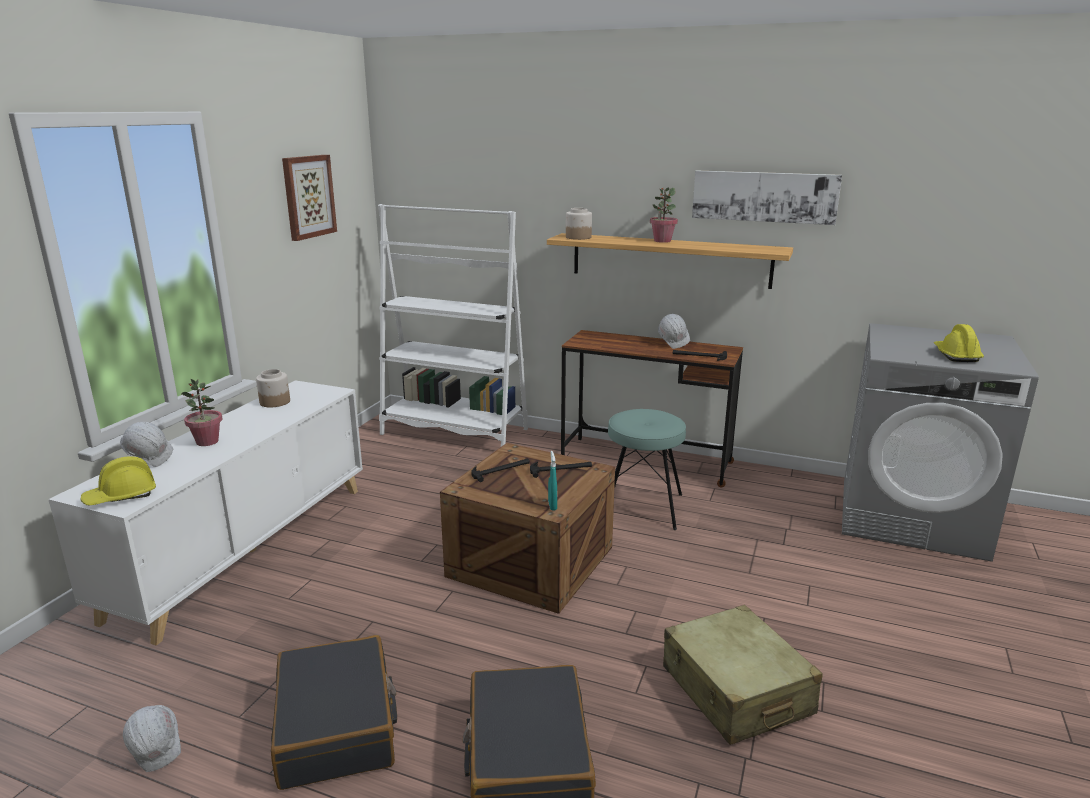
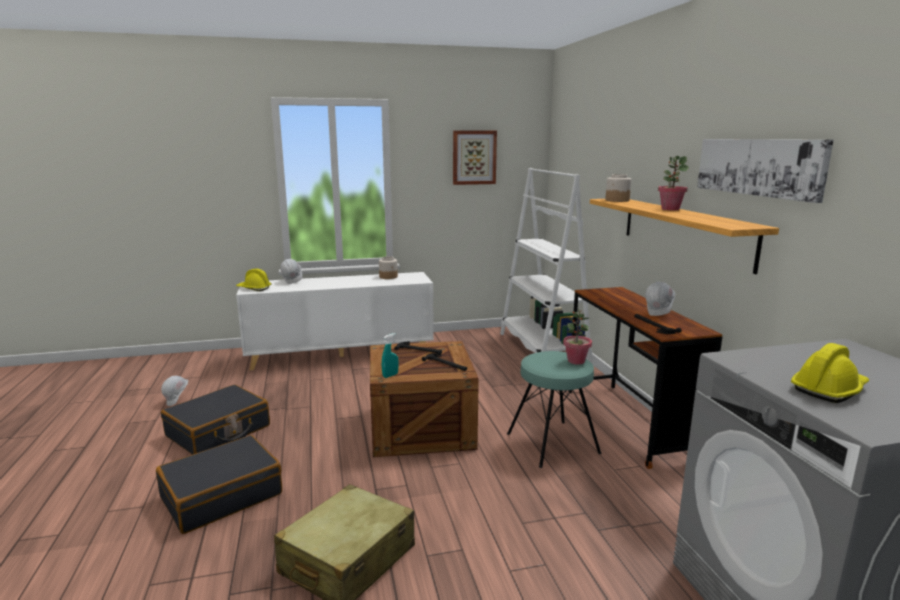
camera: 55 degrees right, 5 degrees down
(207, 442) = (324, 282): potted plant -> potted plant (576, 361)

